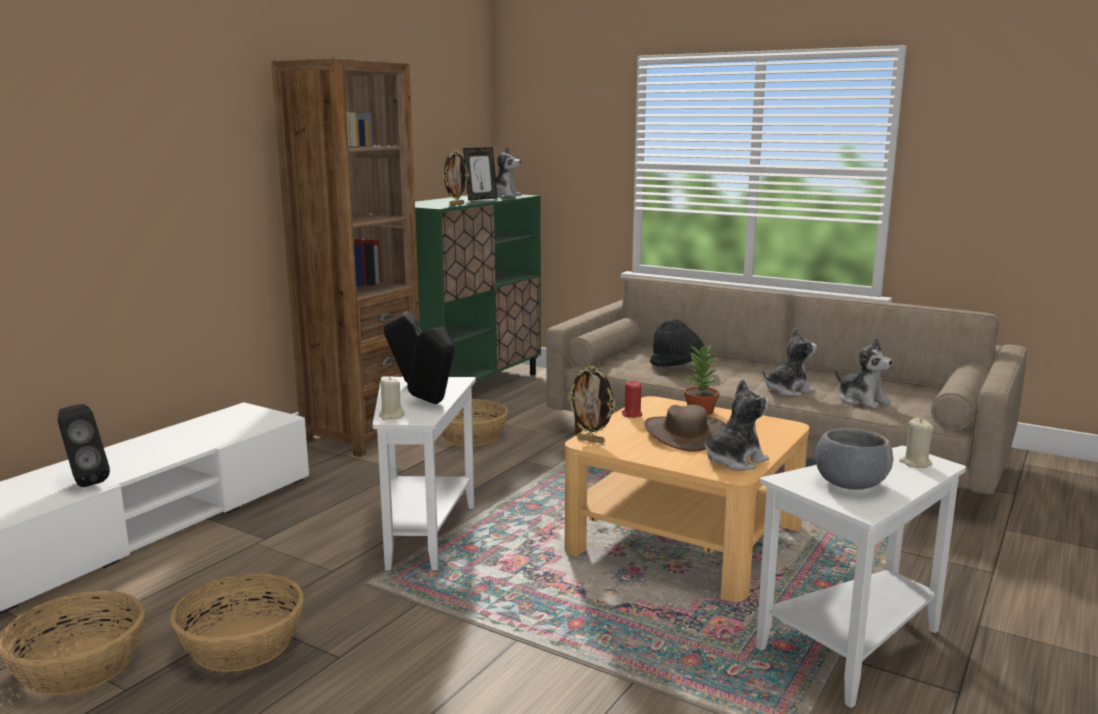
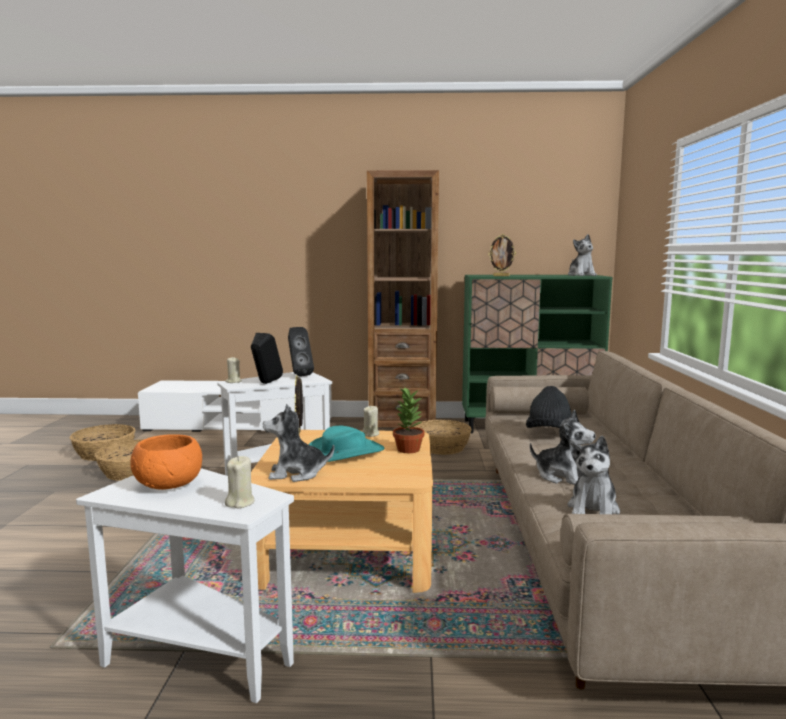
camera: 60 degrees right, 5 degrees down
(84, 482) = (199, 388): black speaker -> none
(481, 199) = (547, 275): picture frame -> none
(631, 414) = (370, 434): red candle -> beige candle
(685, 434) = (344, 453): brown hat -> turquoise hat
(734, 461) = (296, 474): plush toy -> plush toy turned 150 degrees clockwise
(850, 484) = (168, 485): grey bowl -> orange bowl

